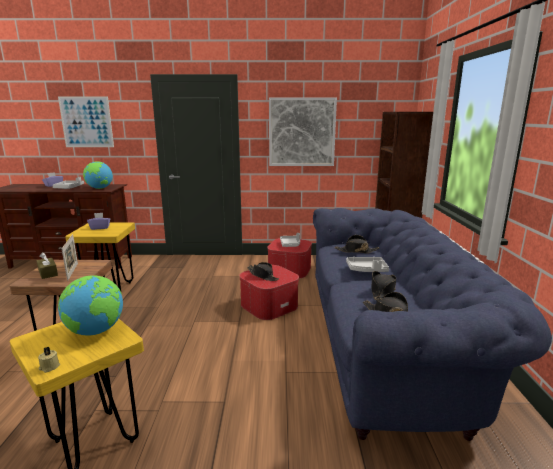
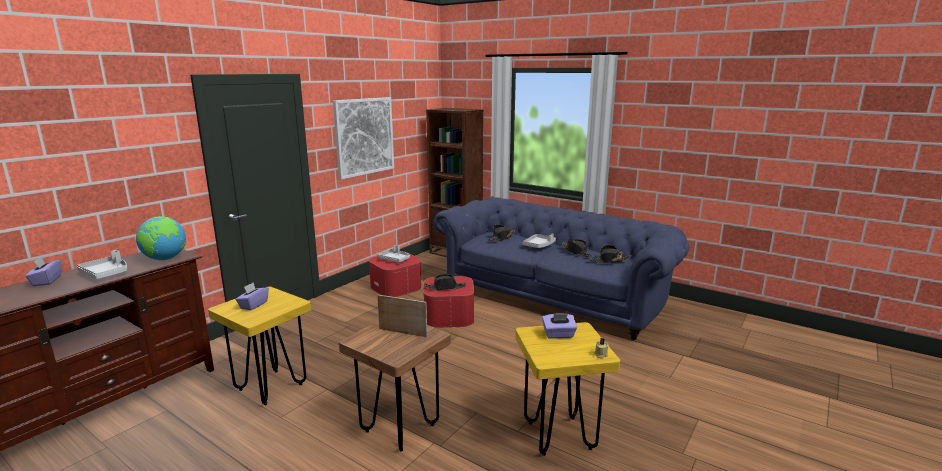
camera: 55 degrees left, 0 degrees up
(48, 273) = (387, 345): brown tissue box -> none
(86, 122) = (85, 156): picture -> none
(96, 331) = (558, 335): globe -> purple tissue box

